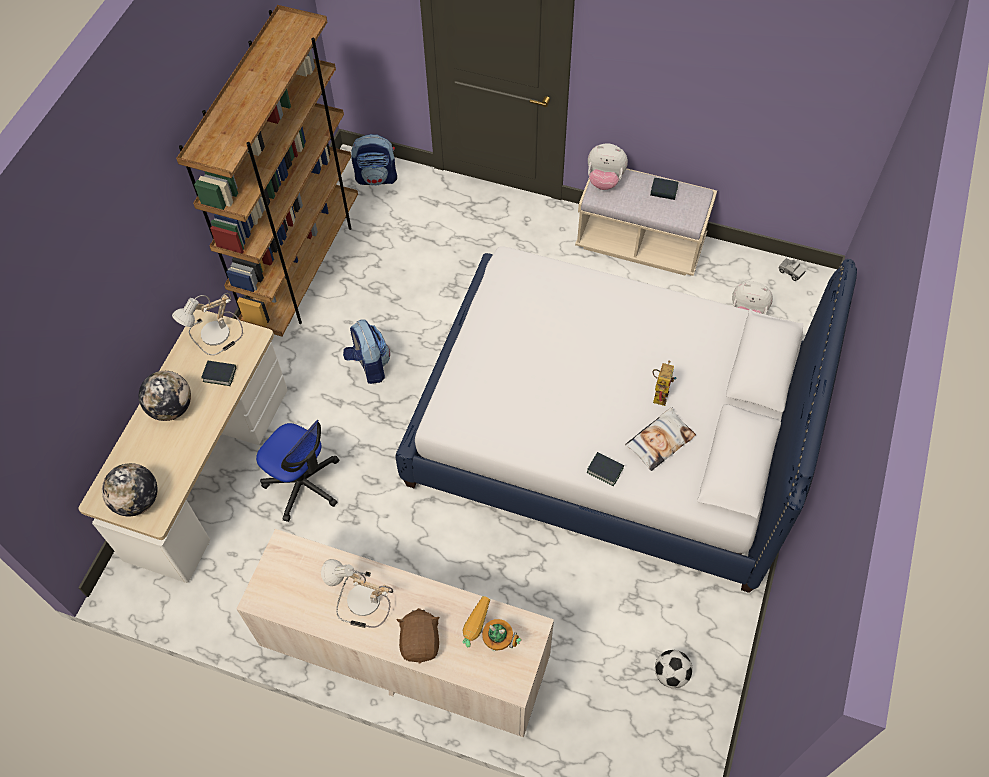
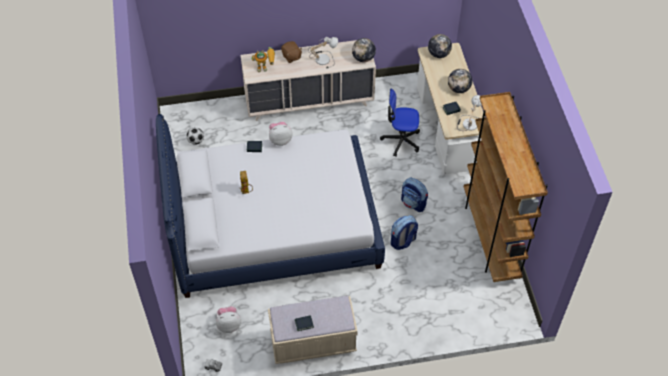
camera: 150 degrees right, 5 degrees down
(283, 560) = (363, 58): none -> globe
(377, 178) = (498, 312): backpack -> backpack (403, 241)
(604, 180) = (342, 315): plush toy -> plush toy (280, 140)
(659, 441) = (235, 170): pillow -> none

